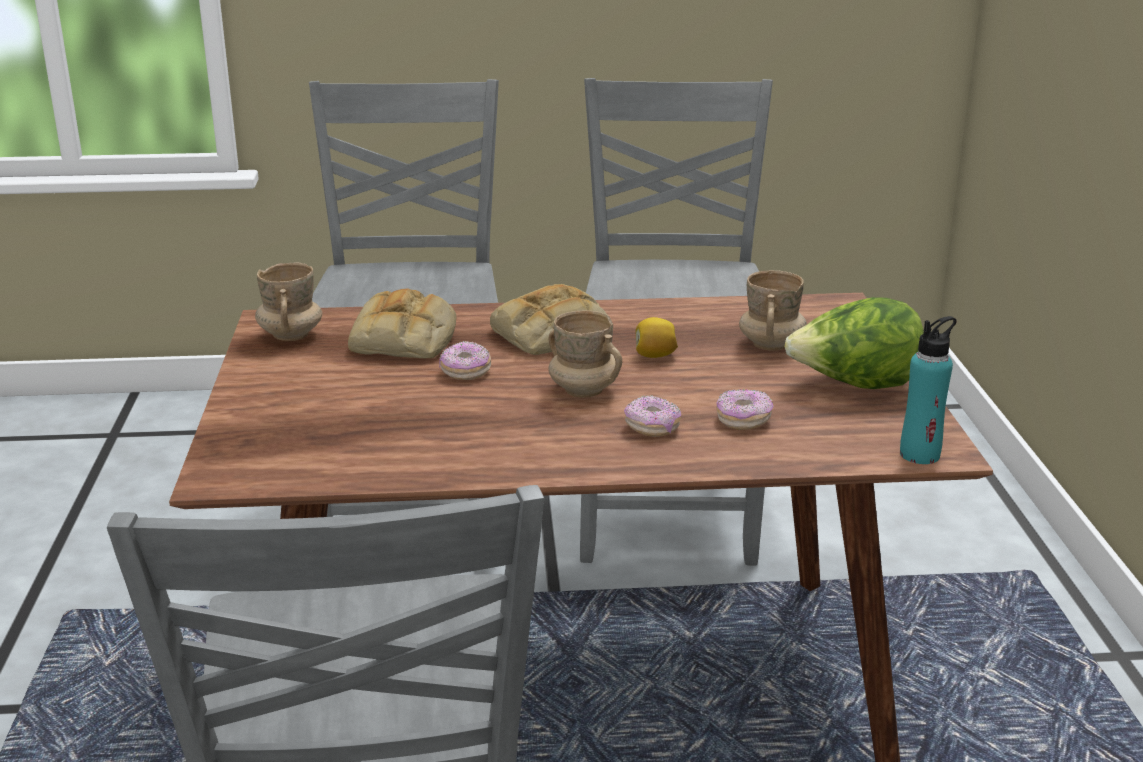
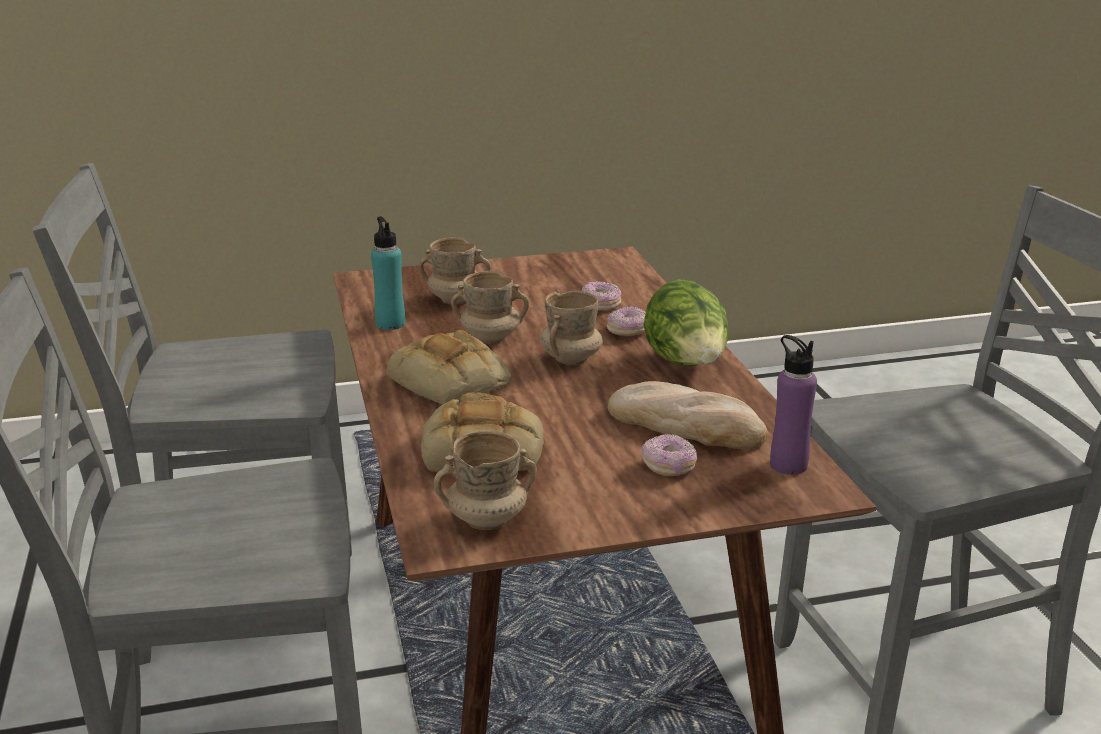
camera: 100 degrees left, 0 degrees up
(278, 469) = (788, 465): none -> purple bottle
(397, 430) = (686, 424): none -> bread
(465, 372) = (553, 410): donut -> donut (669, 467)
(654, 356) = (491, 337): lemon -> beige mug
(855, 386) = (525, 275): lettuce -> lettuce (687, 365)
(920, 454) = (624, 260): turquoise bottle -> turquoise bottle (390, 324)

